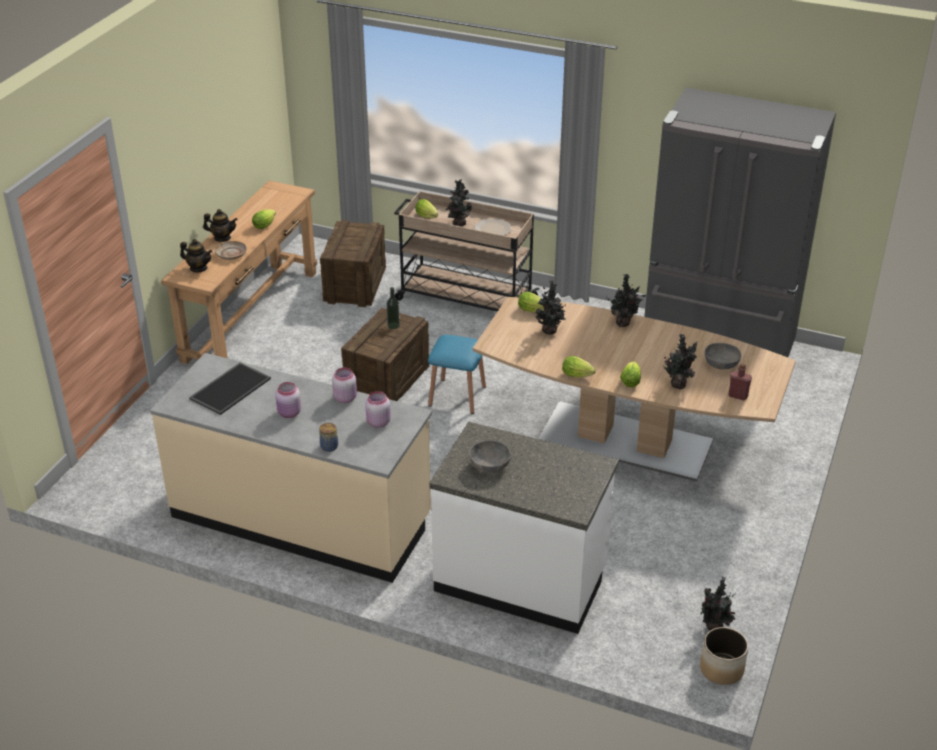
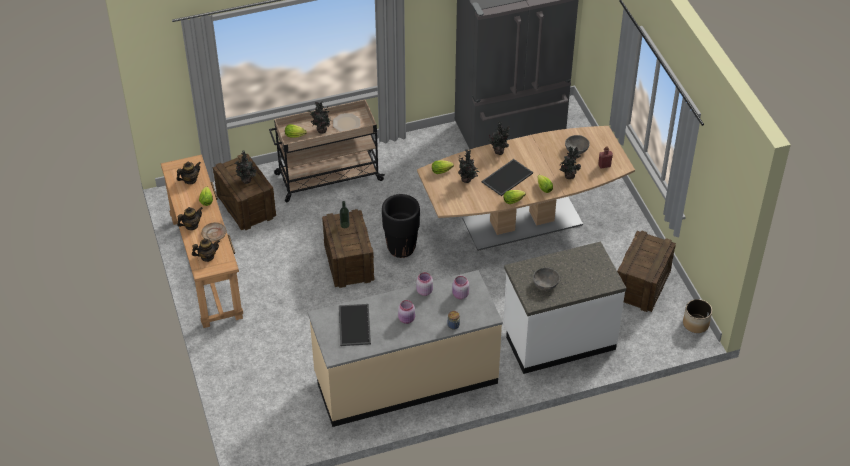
camera: 40 degrees left, 10 degrees up
(274, 204) = (190, 180): none -> teapot
(457, 396) = (401, 248): blue stool -> black planter
(600, 350) = (507, 177): none -> tray
(697, 584) = (641, 286): none -> crate
(713, 627) = (671, 304): potted plant -> potted plant (246, 181)

